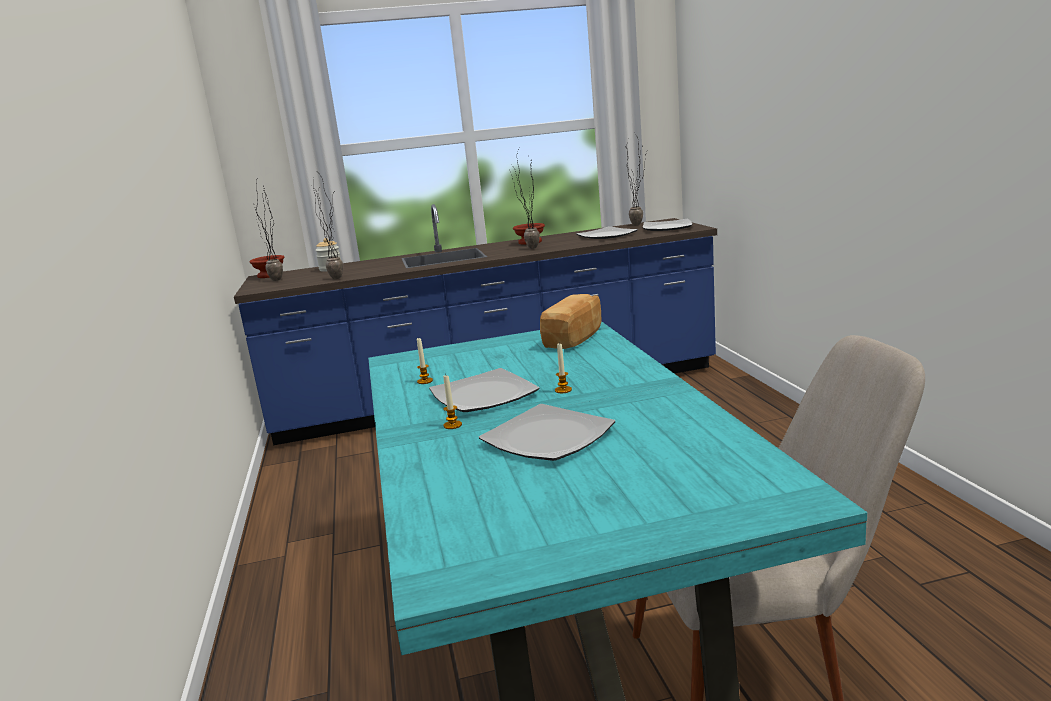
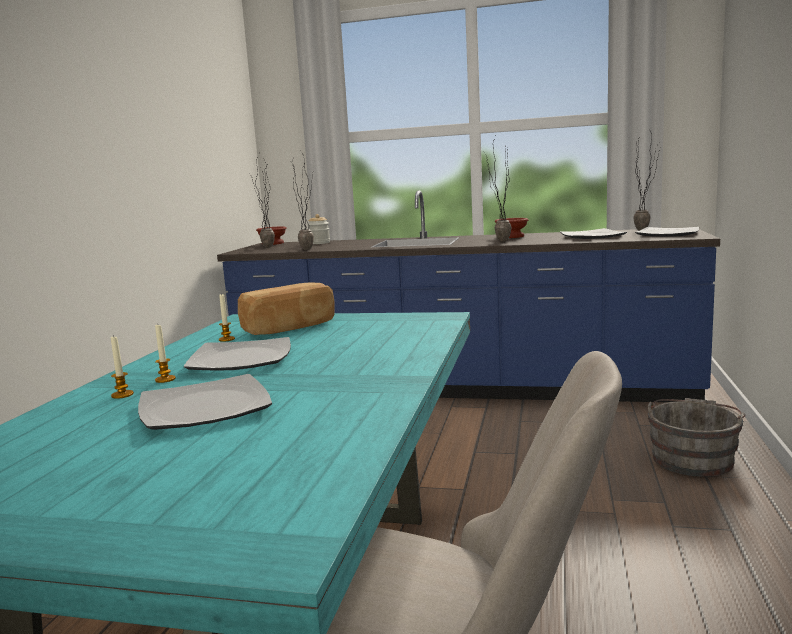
camera: 25 degrees right, 5 degrees down
(563, 390) = (308, 368): candle -> candle (122, 395)
(575, 338) = (415, 324): bread -> bread (290, 328)
(737, 412) = (693, 458): none -> grey bucket

